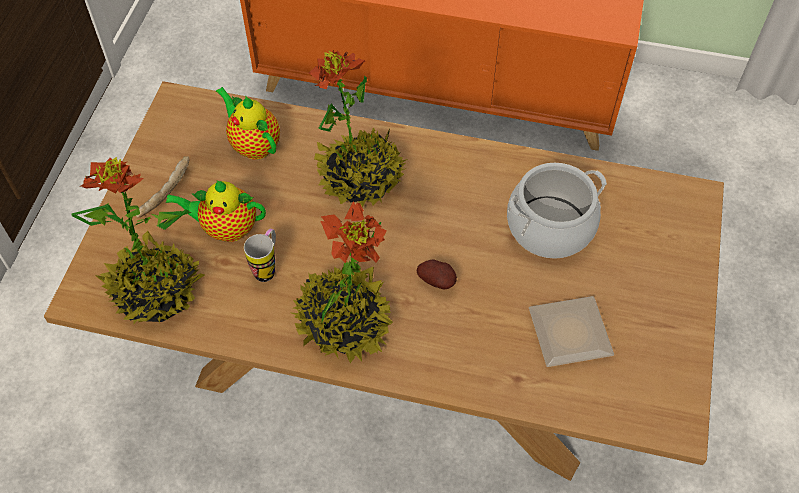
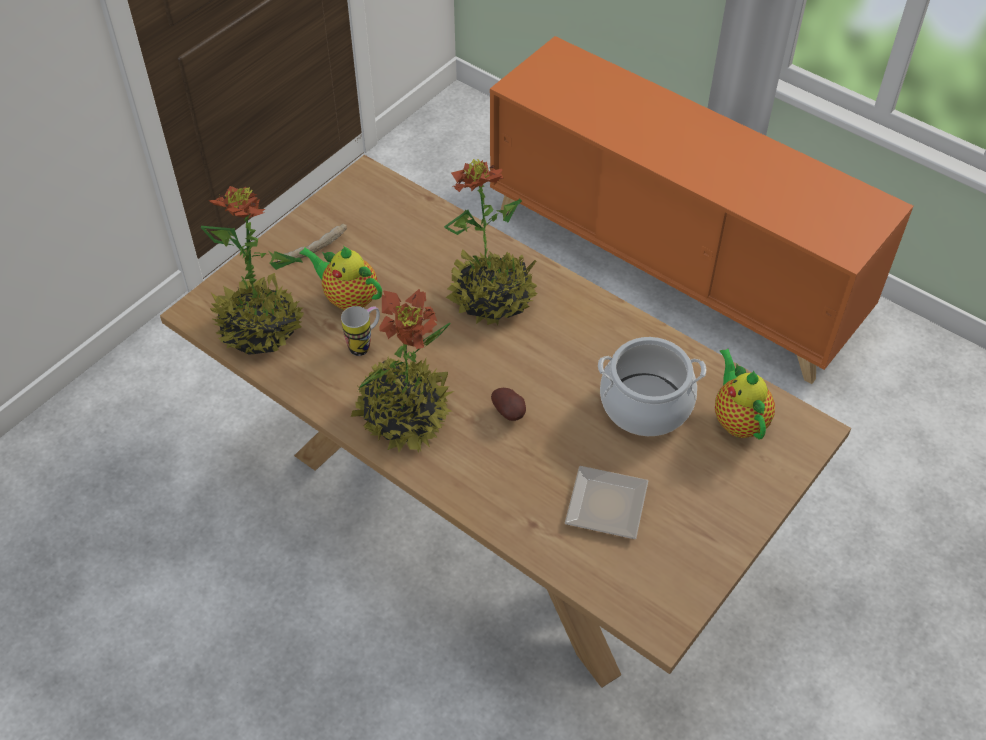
camera: 25 degrees right, 5 degrees down
(253, 144) = (412, 236): teapot -> teapot (738, 419)

